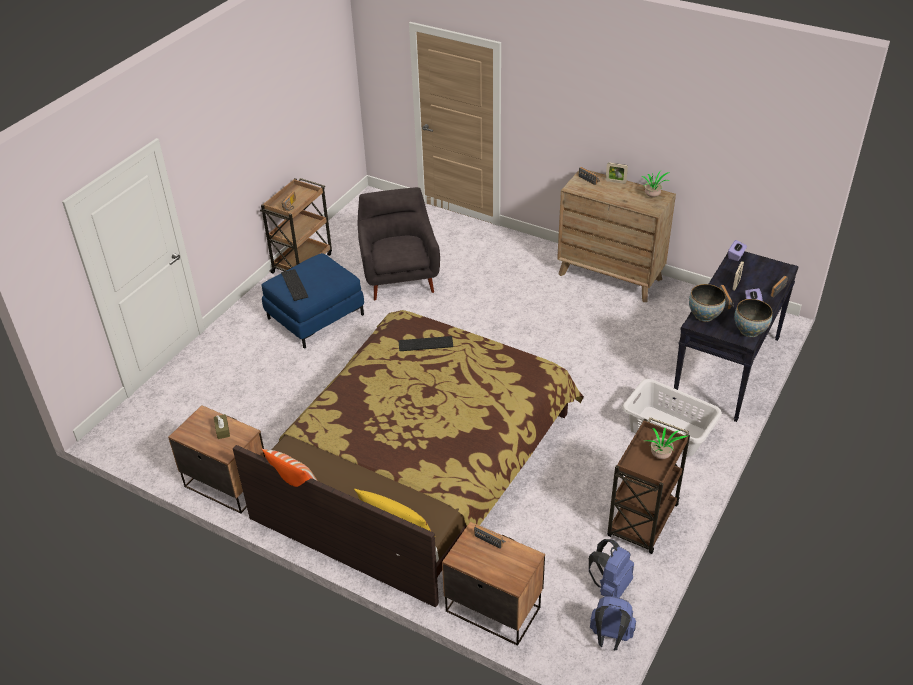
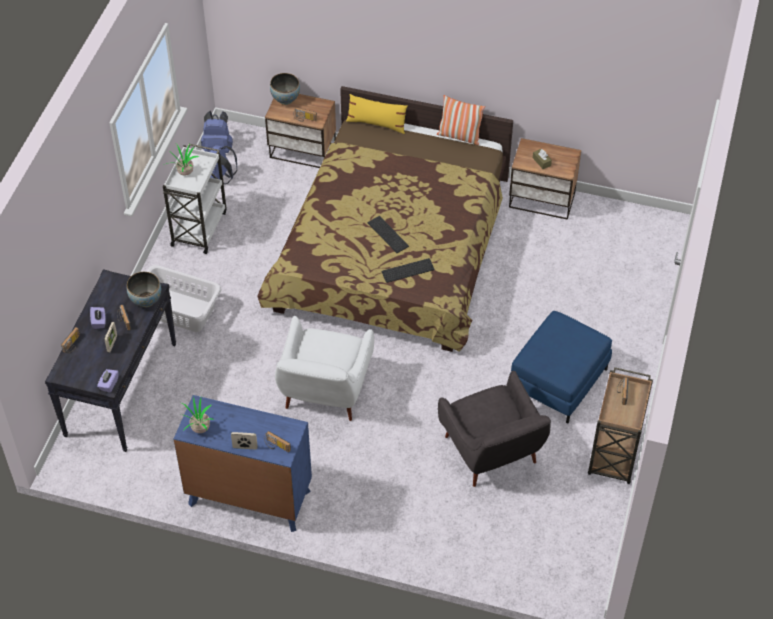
camera: 165 degrees right, 10 degrees up
(293, 285) = (575, 336): keyboard -> keyboard (389, 234)
(530, 337) = (324, 393): none -> white armchair
(610, 276) = (249, 497): brown dresser -> blue dresser
(642, 522) = (199, 227): brown cart -> white cart
(749, 331) = (104, 289): bowl -> bowl (285, 99)

